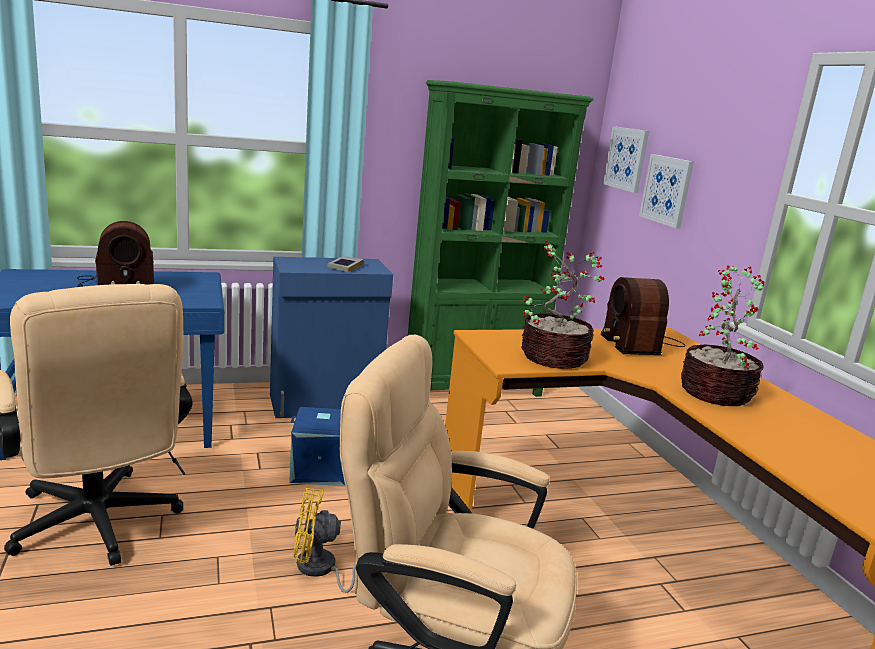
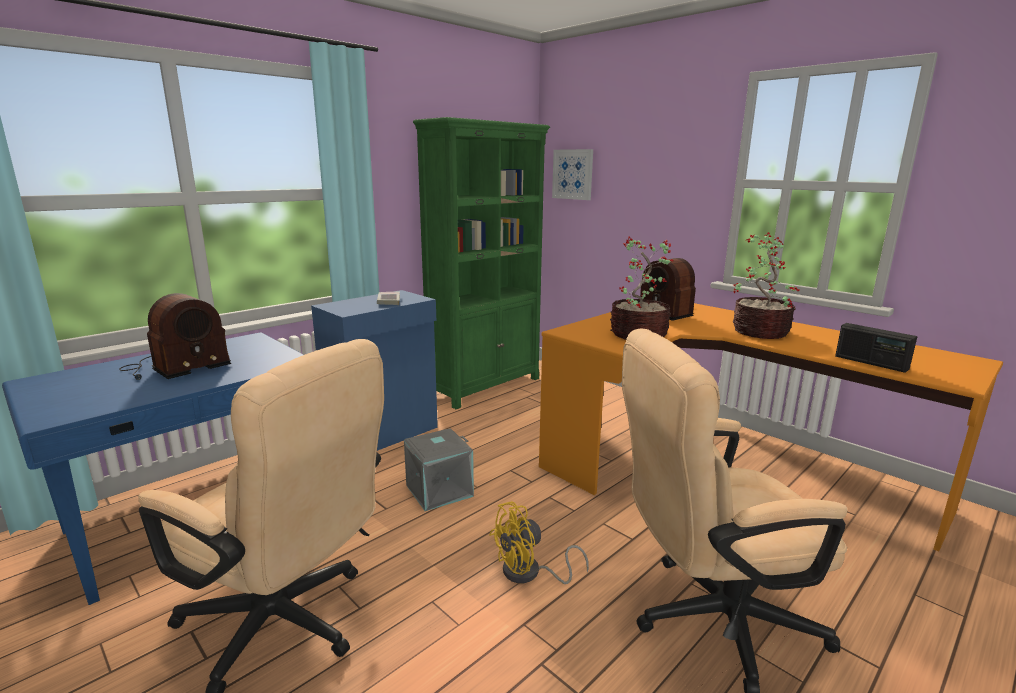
camera: 25 degrees left, 0 degrees up
(321, 469) = (439, 490): blue storage box -> grey storage box
(667, 190) = (621, 193): picture -> none
(793, 463) = (870, 363): none -> radio

